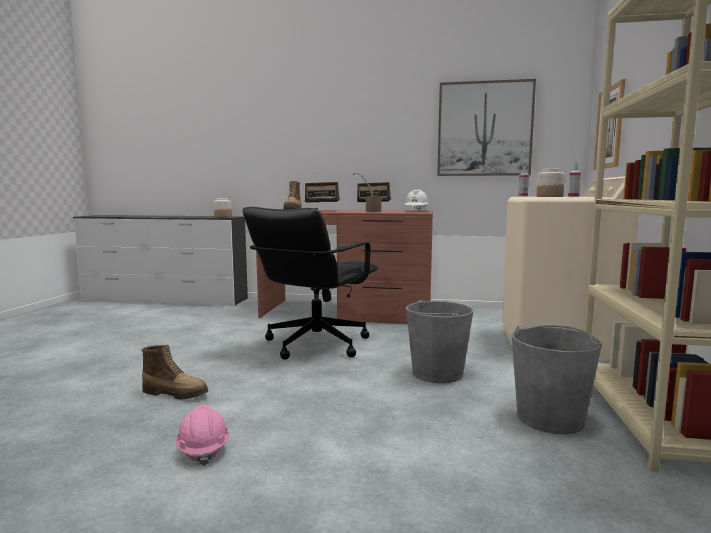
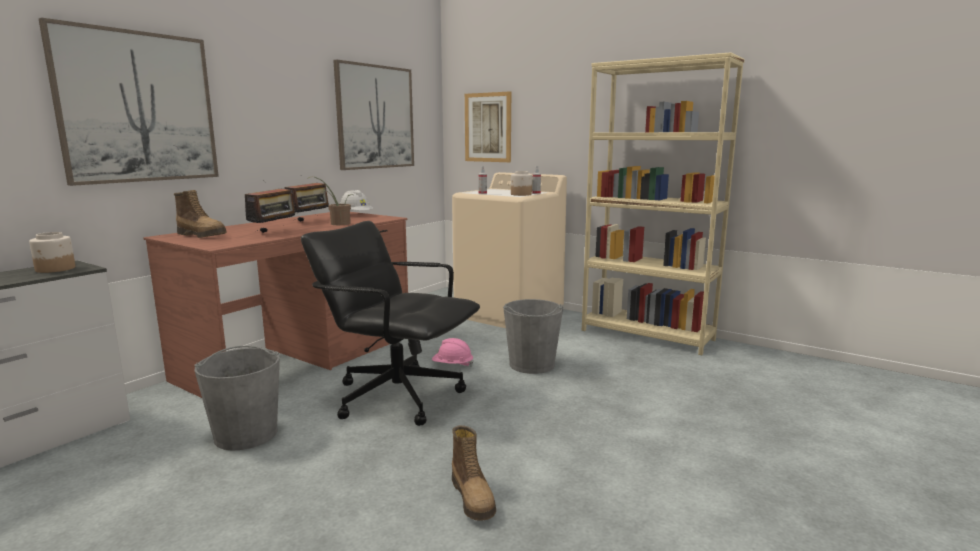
camera: 65 degrees left, 5 degrees up
(176, 393) = (473, 497): boot -> boot turned 120 degrees clockwise
(203, 450) = (625, 489): pink hard hat -> pink hard hat (452, 365)
(287, 132) = (138, 107): none -> picture
(315, 344) = (397, 396): black office chair -> black office chair turned 150 degrees clockwise
(550, 418) = (632, 355): grey bucket -> grey bucket (246, 434)

